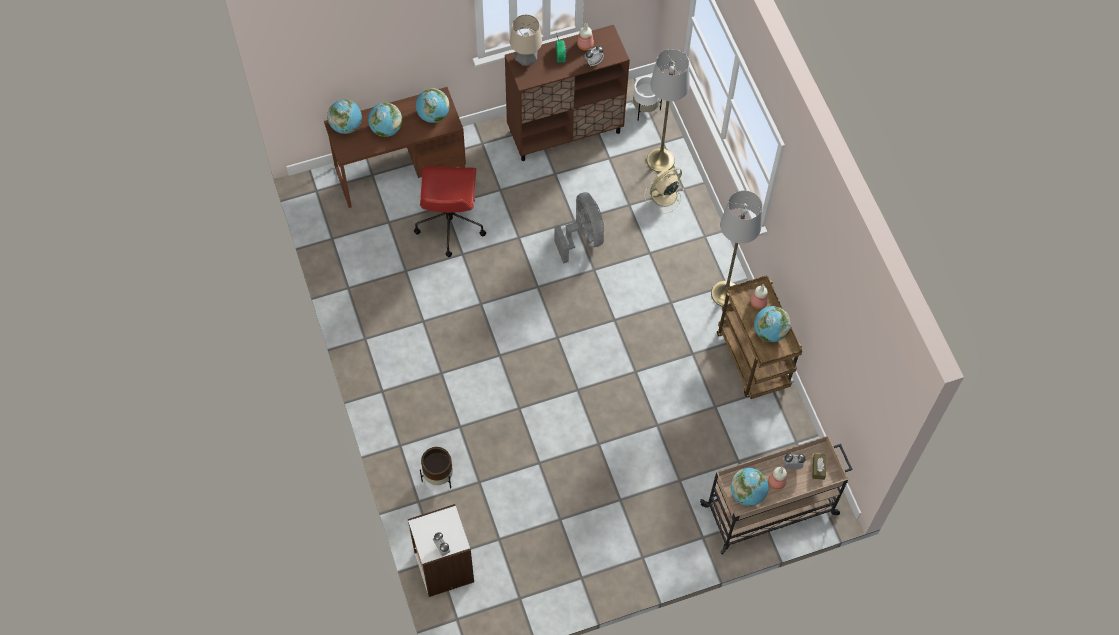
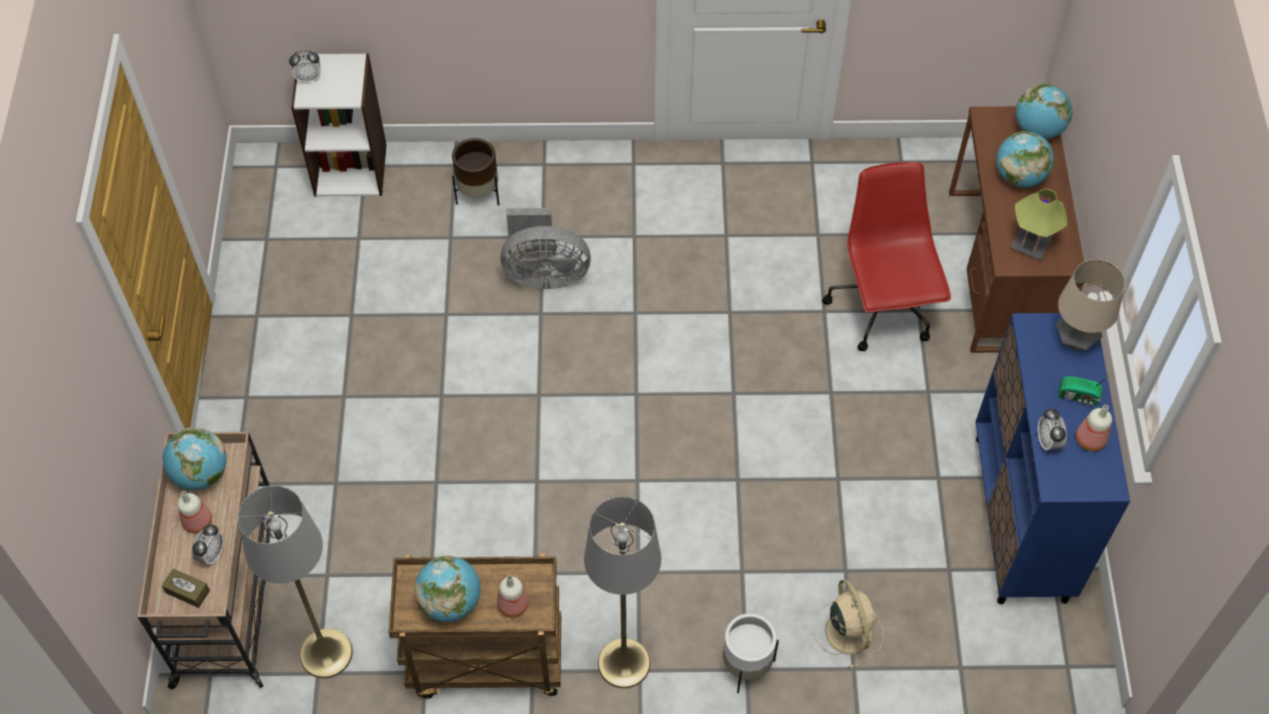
camera: 110 degrees right, 5 degrees down
(433, 115) = (1031, 242): globe -> table lamp
(450, 224) = (883, 309): red office chair -> red office chair turned 60 degrees clockwise
(565, 131) = (1020, 518): brown cabinet -> blue cabinet
(582, 237) = (803, 481): grey fan -> grey fan (544, 274)
(645, 109) = (1040, 662): white planter -> white planter (746, 666)
(660, 160) = (923, 650): grey floor lamp -> grey floor lamp (326, 653)

